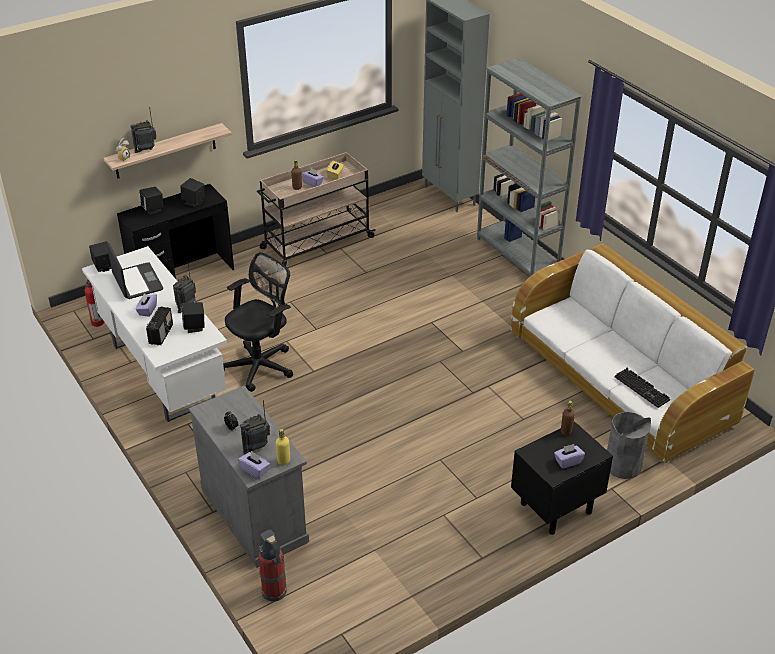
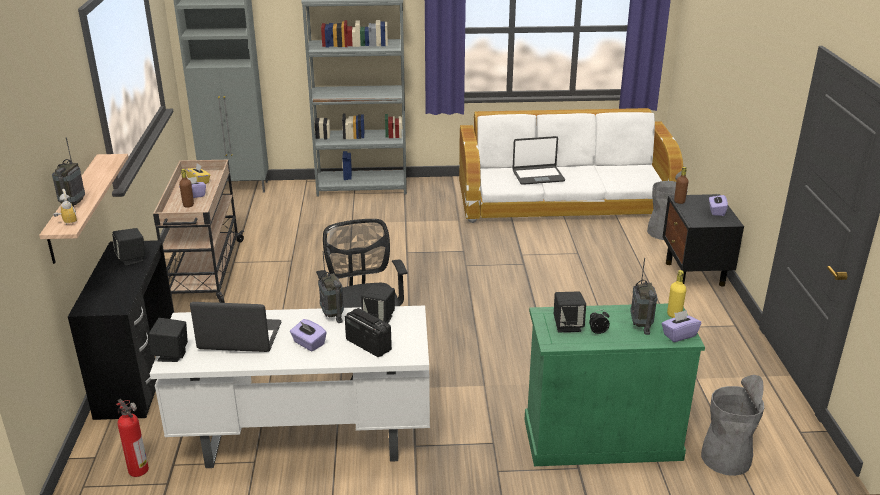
camera: 60 degrees left, 10 degrees down
(153, 209) = (103, 289): black speaker -> black speaker (568, 326)
(254, 514) = (601, 439): grey cabinet -> green cabinet
(275, 592) = (726, 458): fire extinguisher -> grey trash can
(590, 336) = (538, 176): none -> laptop
(643, 388) = (618, 178): keyboard -> none

